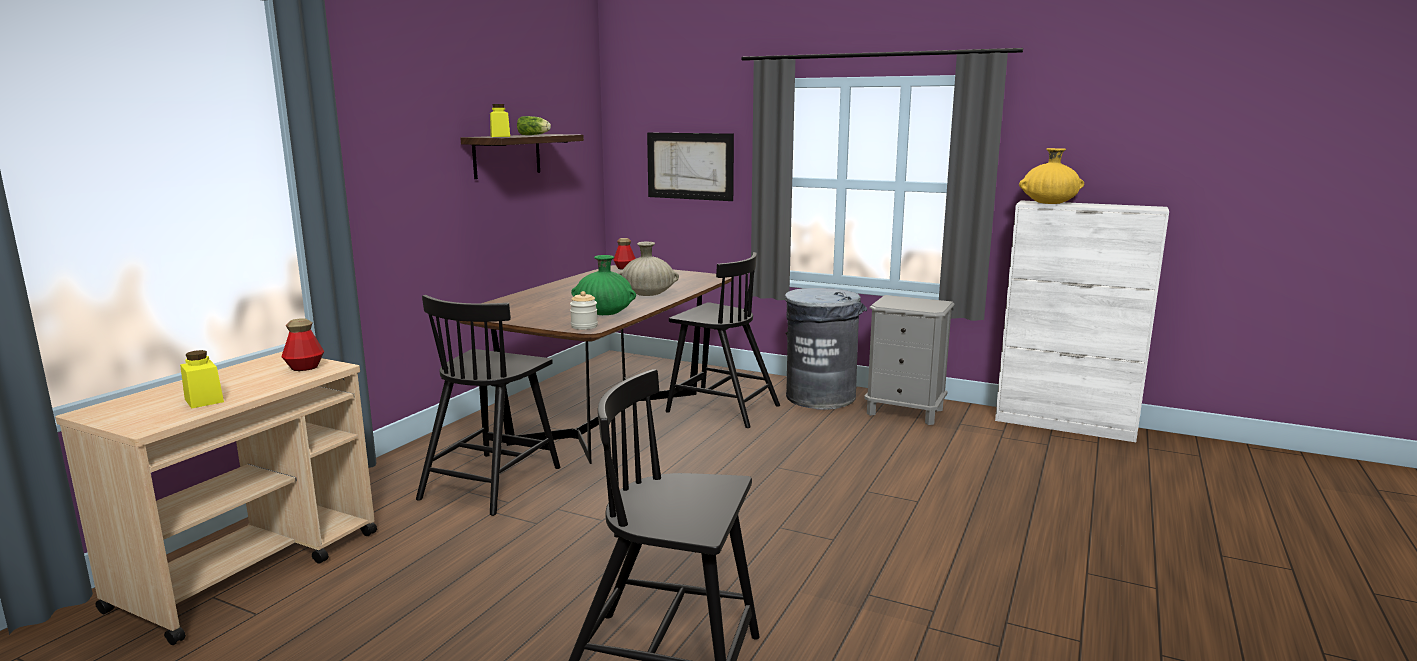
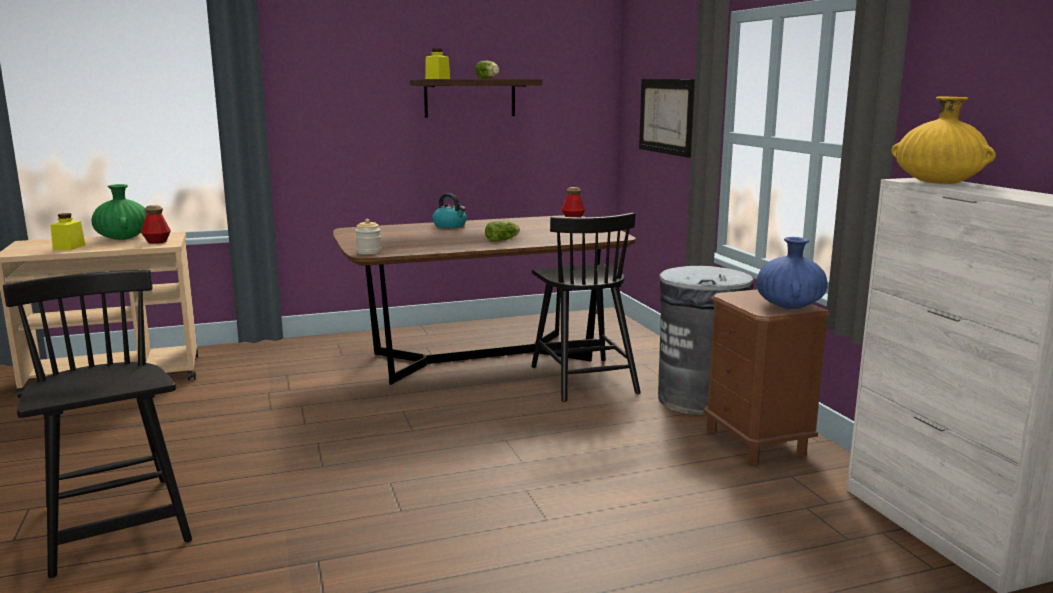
camera: 45 degrees right, 0 degrees up
(492, 482) = (311, 374): black chair -> none
(552, 291) = (450, 225): none -> kettle
(604, 313) = (418, 246): green vase -> green vase (123, 238)
(648, 294) = (503, 240): beige vase -> lettuce
(905, 412) = (756, 442): grey nightstand -> brown nightstand
(930, 303) = (789, 305): none -> blue vase

